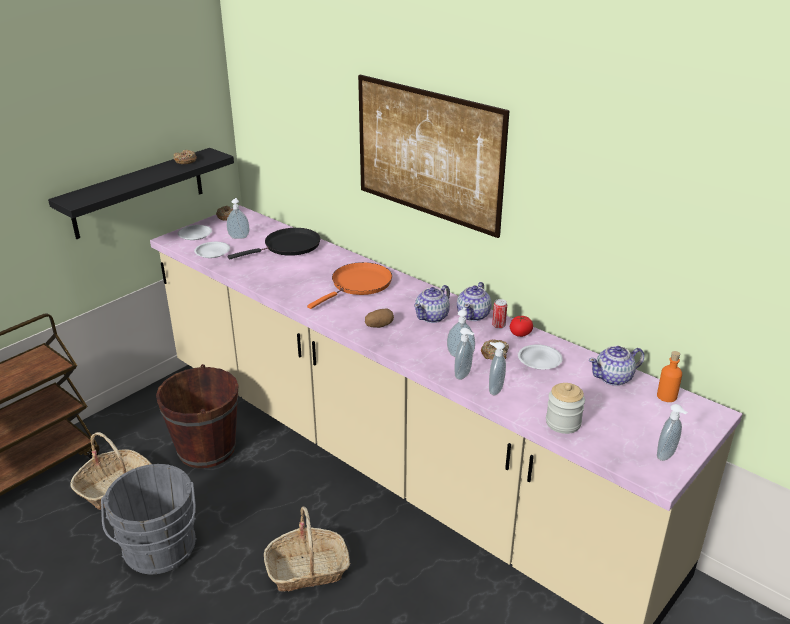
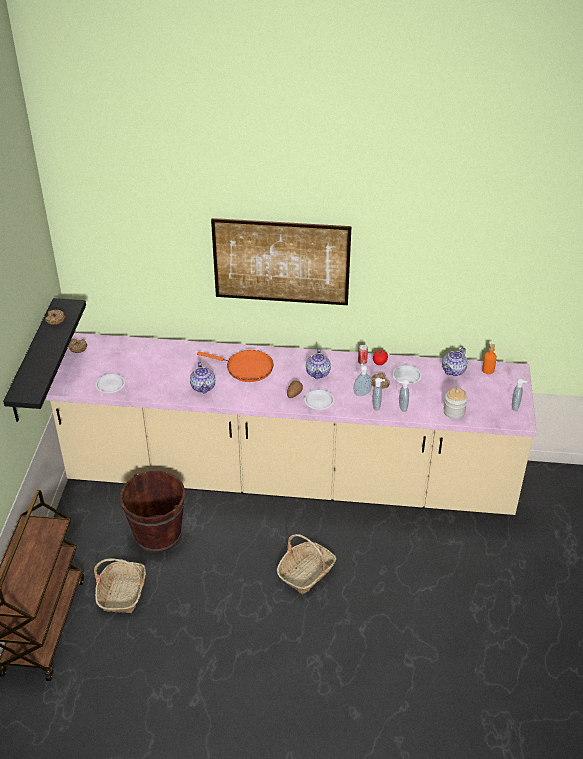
camera: 35 degrees left, 10 degrees up
(160, 551) = (204, 614): grey bucket -> none
(195, 234) = (75, 375): white plate -> white plate (319, 401)
(239, 237) = (112, 363): soap dispenser -> none
(289, 246) = (160, 356): black frying pan -> none
(359, 285) = (246, 368): orange frying pan -> orange frying pan turned 105 degrees clockwise
(474, 315) = (340, 360): teapot -> teapot (203, 387)

